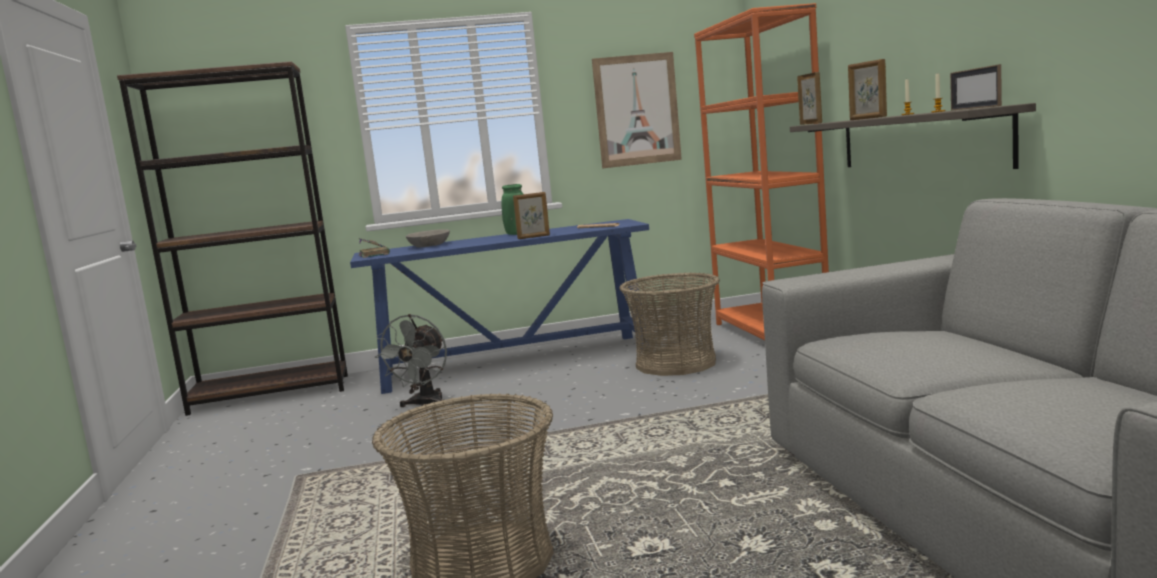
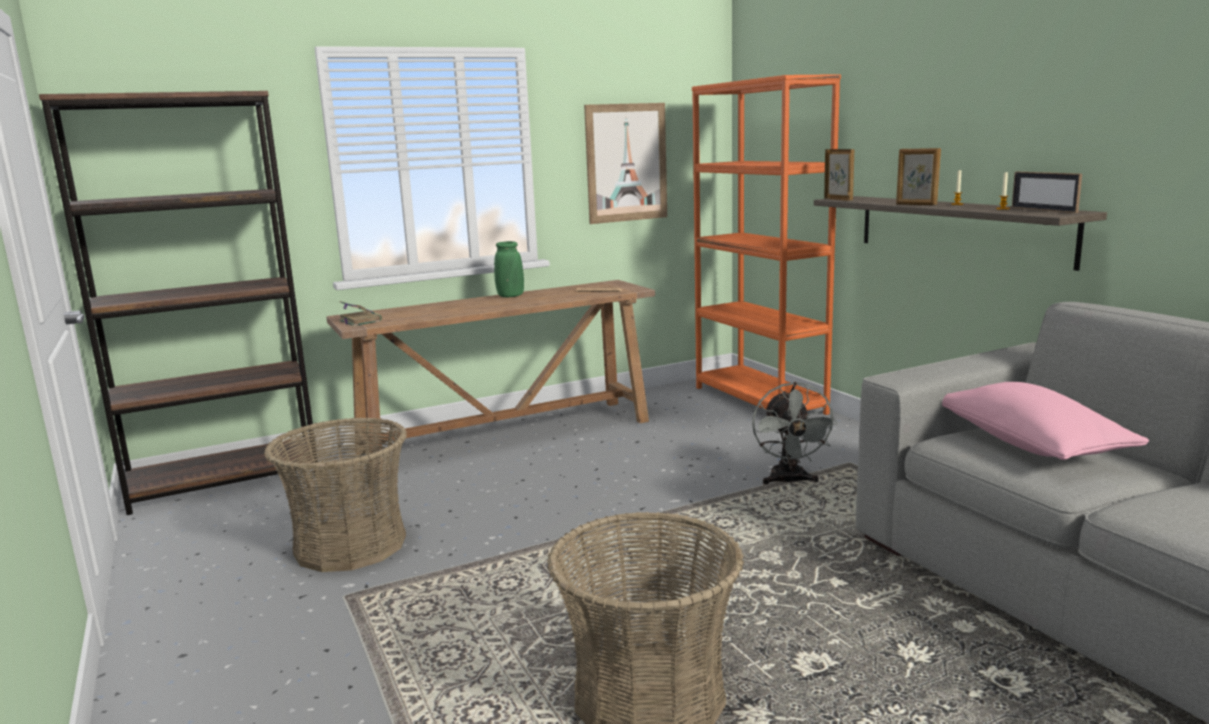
camera: 15 degrees left, 5 degrees up
(424, 404) = (436, 493): grey fan -> grey fan (789, 481)
(429, 245) = (417, 309): grey bowl -> none
(517, 363) = (508, 436): blue console table -> brown console table
(534, 237) = (539, 303): picture frame -> none
(676, 363) = (686, 436): basket -> basket (351, 544)
(917, 342) = (1029, 445): none -> pink pillow

